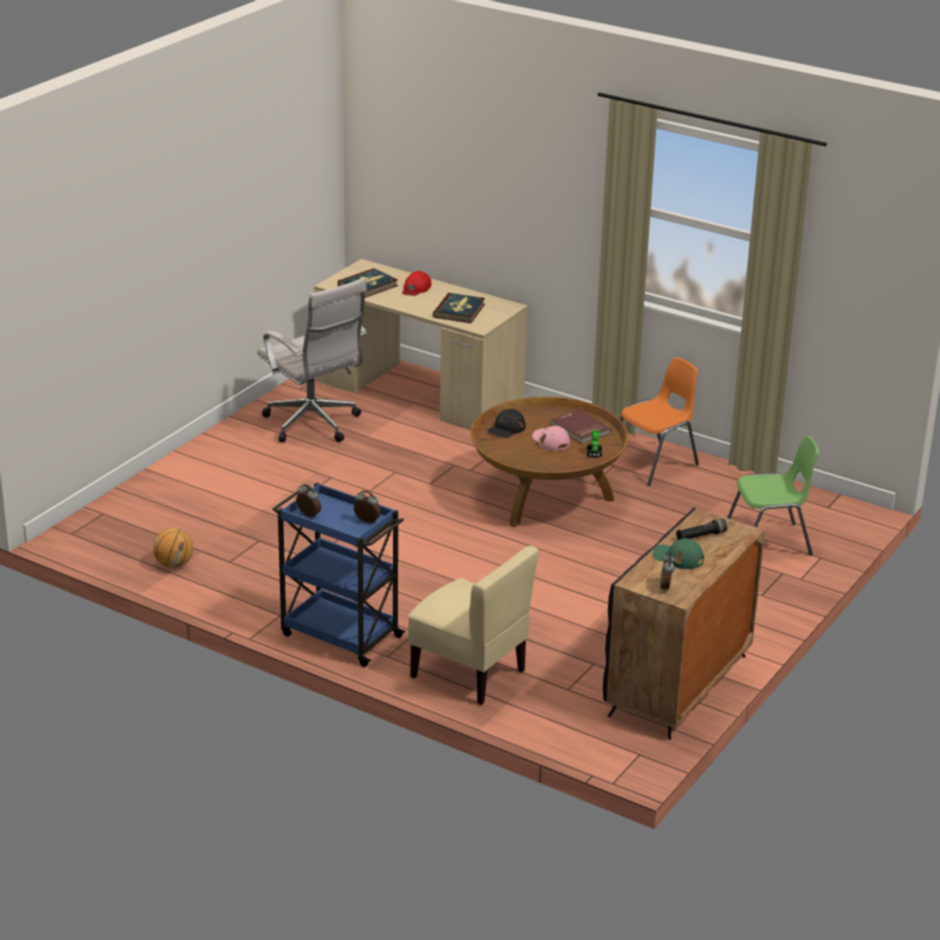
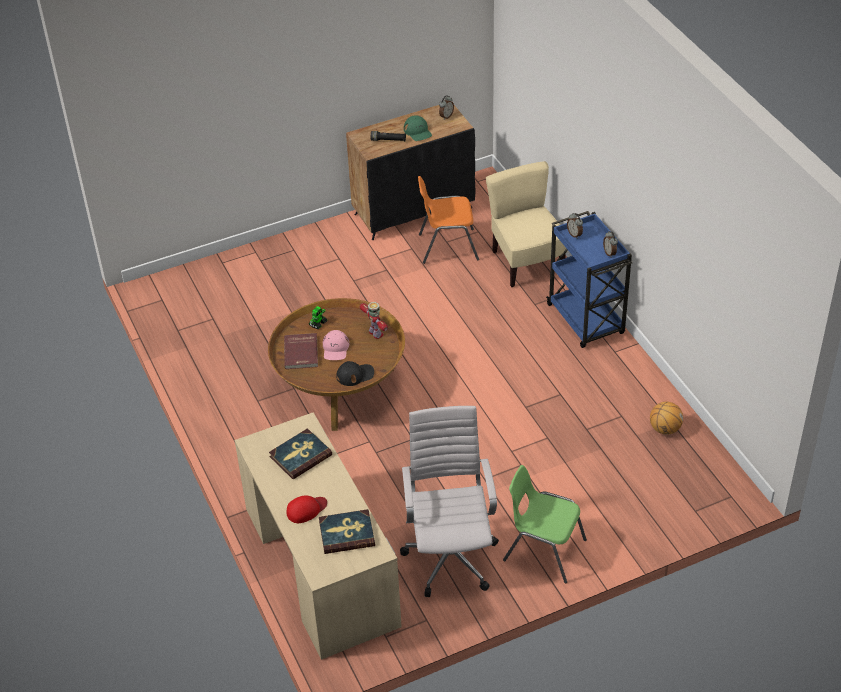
camera: 145 degrees left, 15 degrees up
(525, 462) = (376, 334): none -> toy robot
(655, 463) = (225, 389): orange chair -> orange chair (447, 246)
(769, 542) = (237, 287): green chair -> green chair (543, 550)

